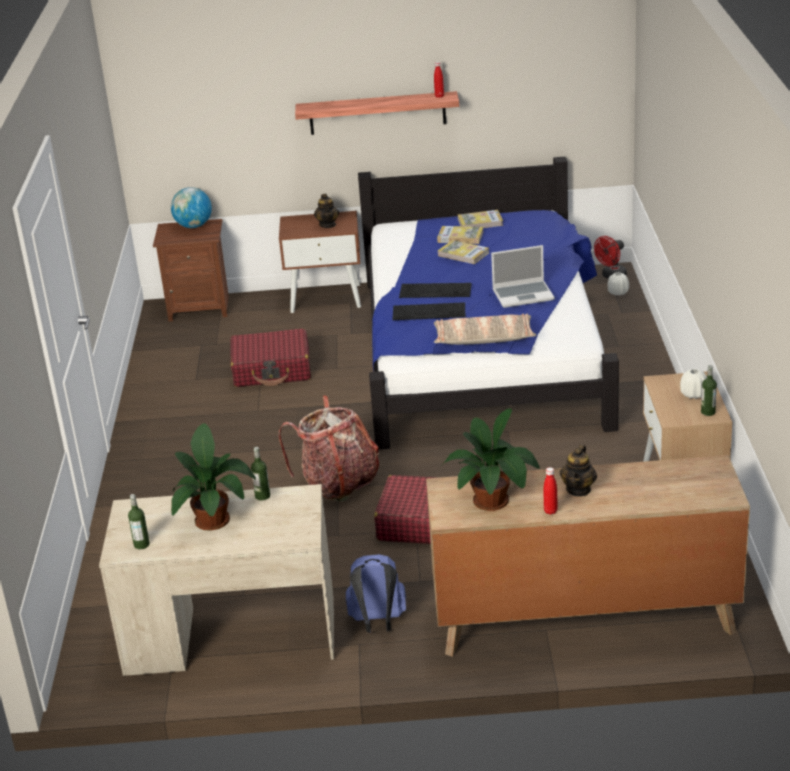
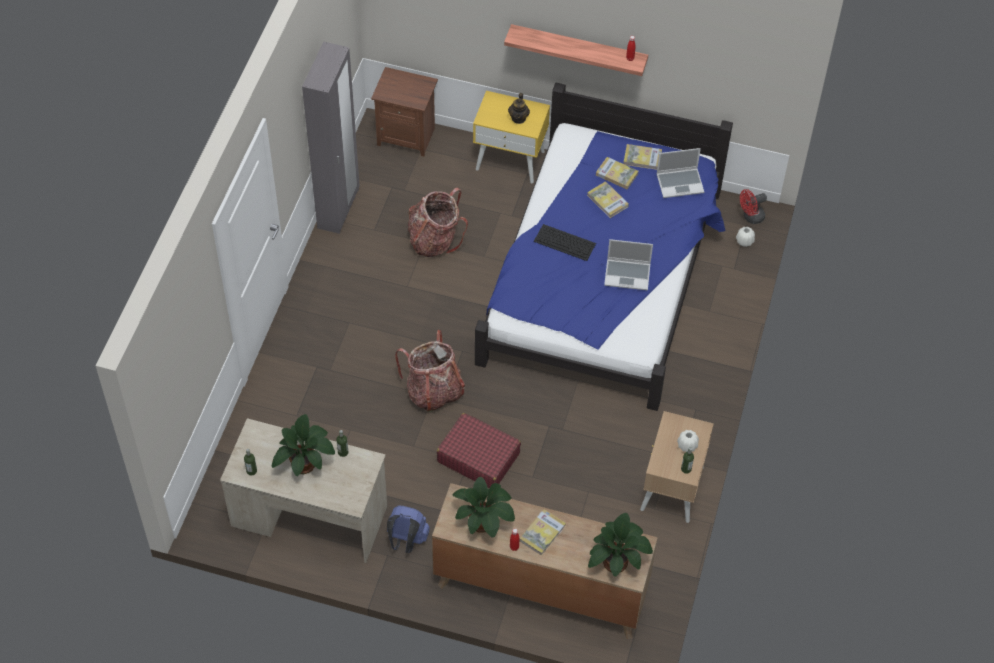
camera: 15 degrees right, 25 degrees up
(145, 374) = (339, 209): none -> grey wardrobe
(193, 226) = (411, 82): globe -> none
(272, 370) = (434, 240): red suitcase -> backpack
(326, 298) = (510, 160): brown nightstand -> yellow nightstand
(429, 311) = (548, 268): keyboard -> none
(484, 338) = (573, 318): pillow -> none
(533, 227) = (680, 183): none -> laptop
(578, 489) = (542, 533): teapot -> book
(694, 487) = (617, 560): none -> potted plant

